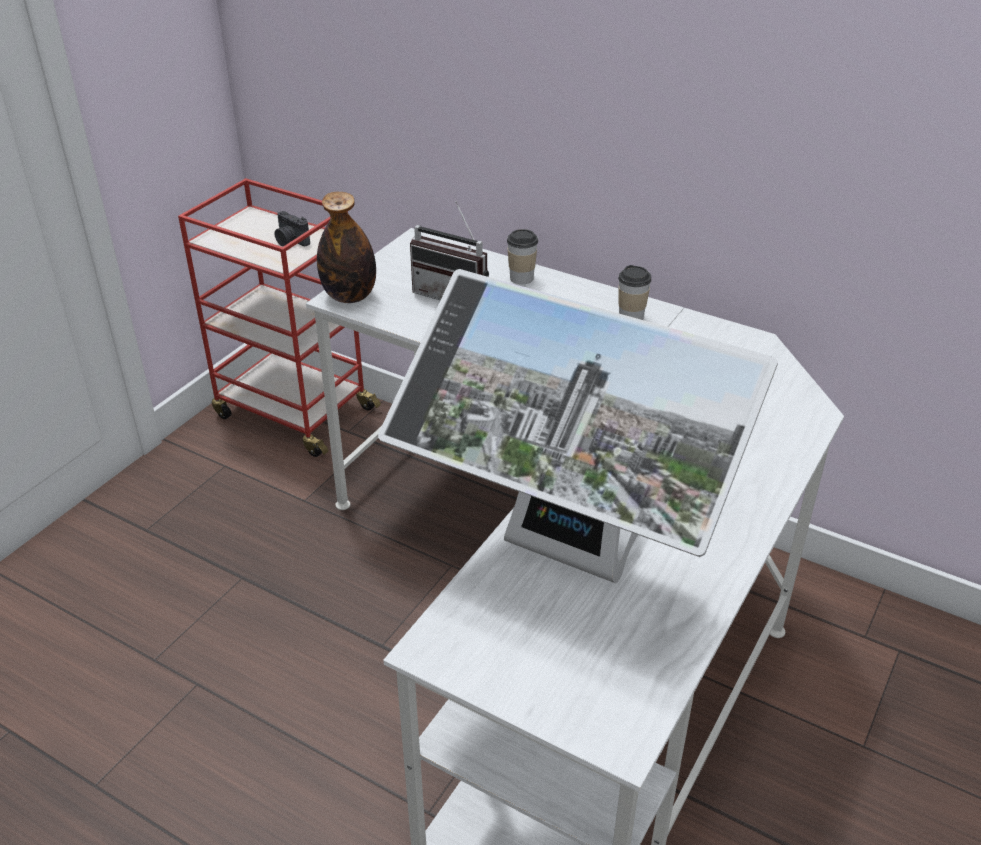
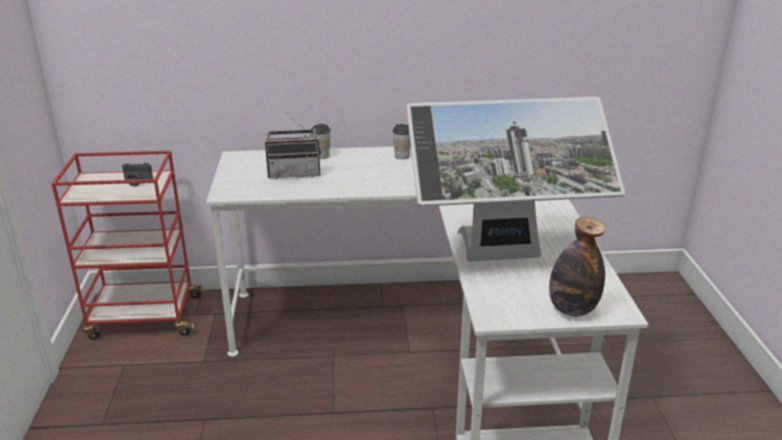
camera: 35 degrees left, 10 degrees down
(350, 296) = (230, 191): bottle -> bottle (572, 309)

